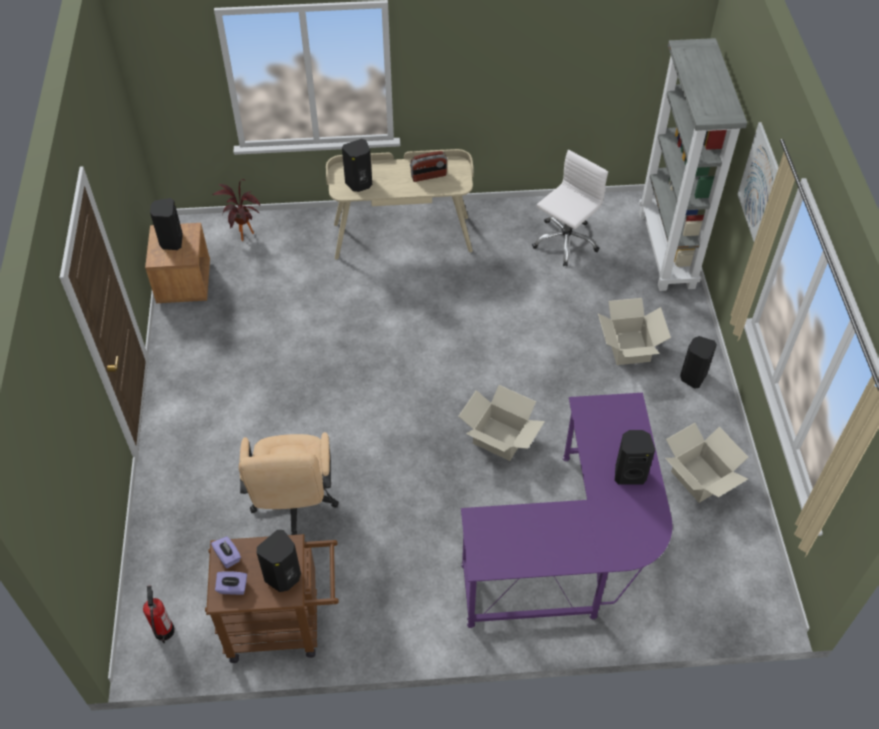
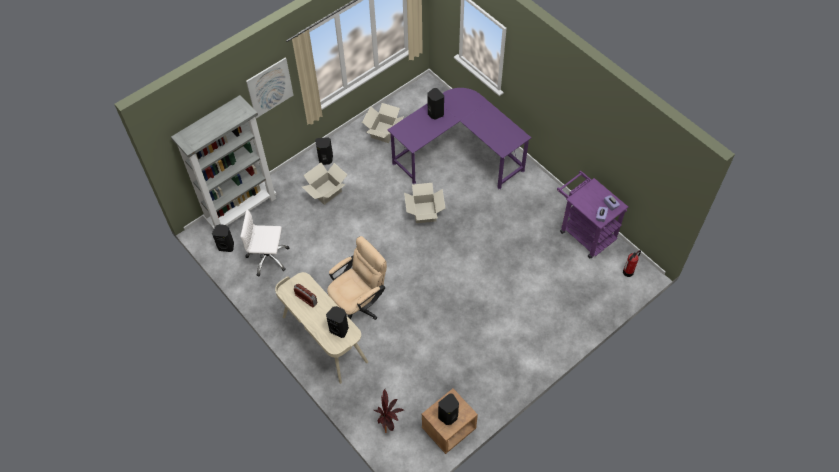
camera: 125 degrees left, 5 degrees up
(283, 625) = (584, 232): brown cart -> purple cart
(284, 577) = (590, 191): black speaker -> black speaker (226, 246)
(294, 505) = (530, 268): beige office chair -> beige office chair (359, 304)

